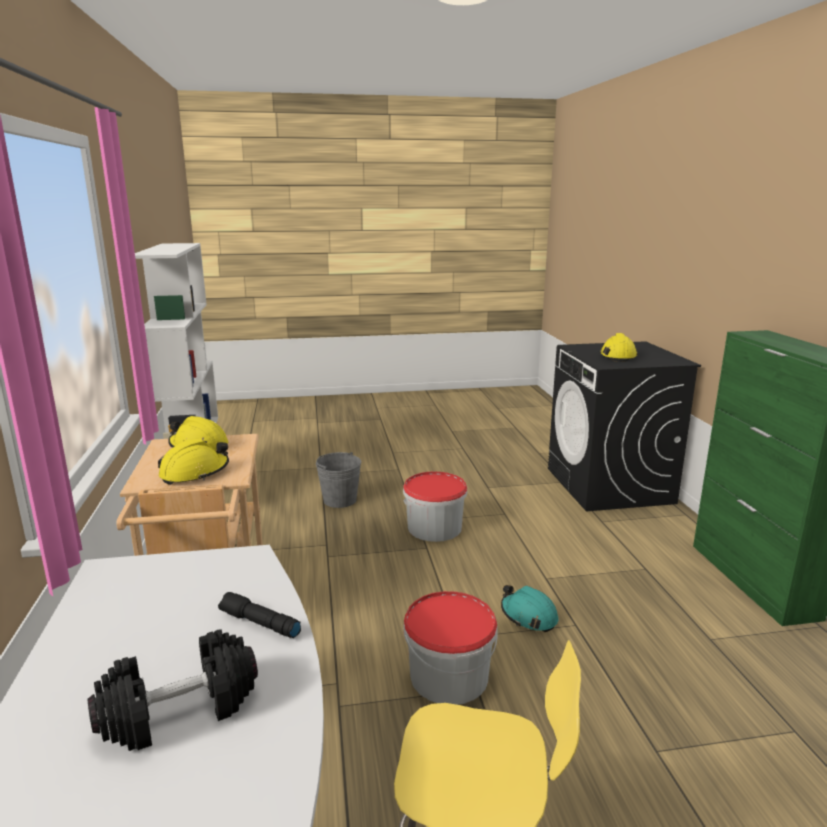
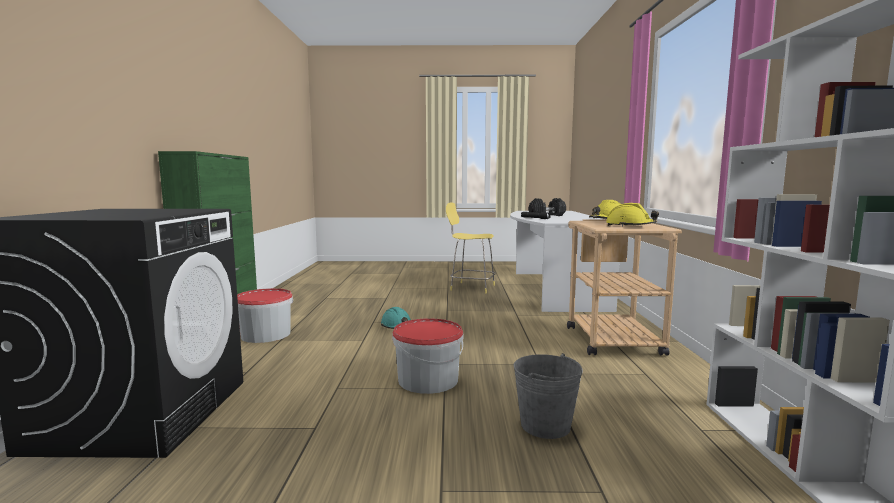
camera: 170 degrees left, 10 degrees down
(448, 675) = (459, 314): bucket -> bucket (266, 334)
(617, 356) = (144, 212): yellow hard hat -> none

